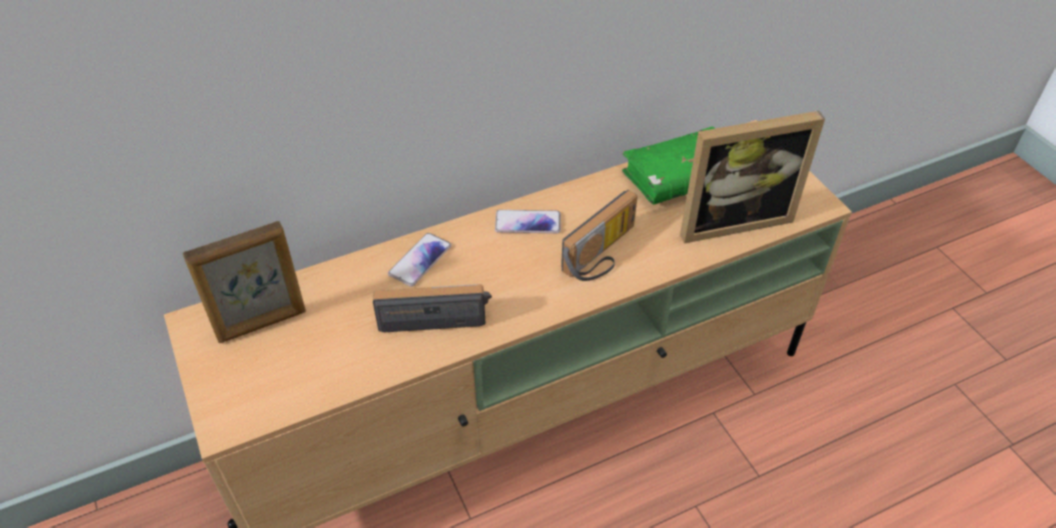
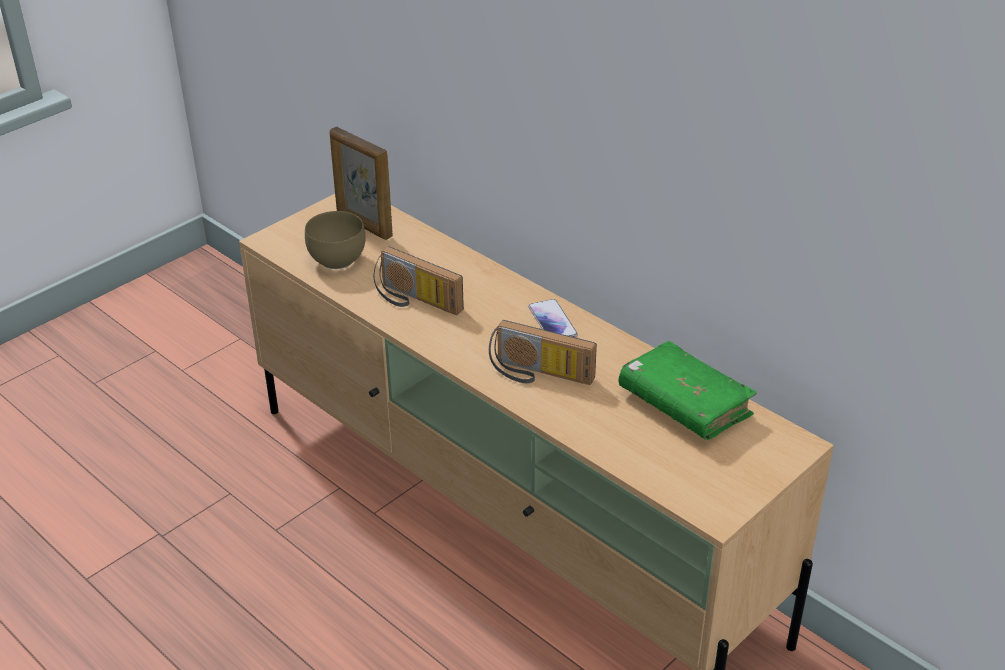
camera: 70 degrees right, 10 degrees down
(313, 365) = (336, 259): none -> brown bowl
(420, 260) = (470, 277): phone -> none
(436, 315) = (414, 301): radio -> radio turned 150 degrees clockwise
(731, 219) = (645, 449): picture frame -> none

